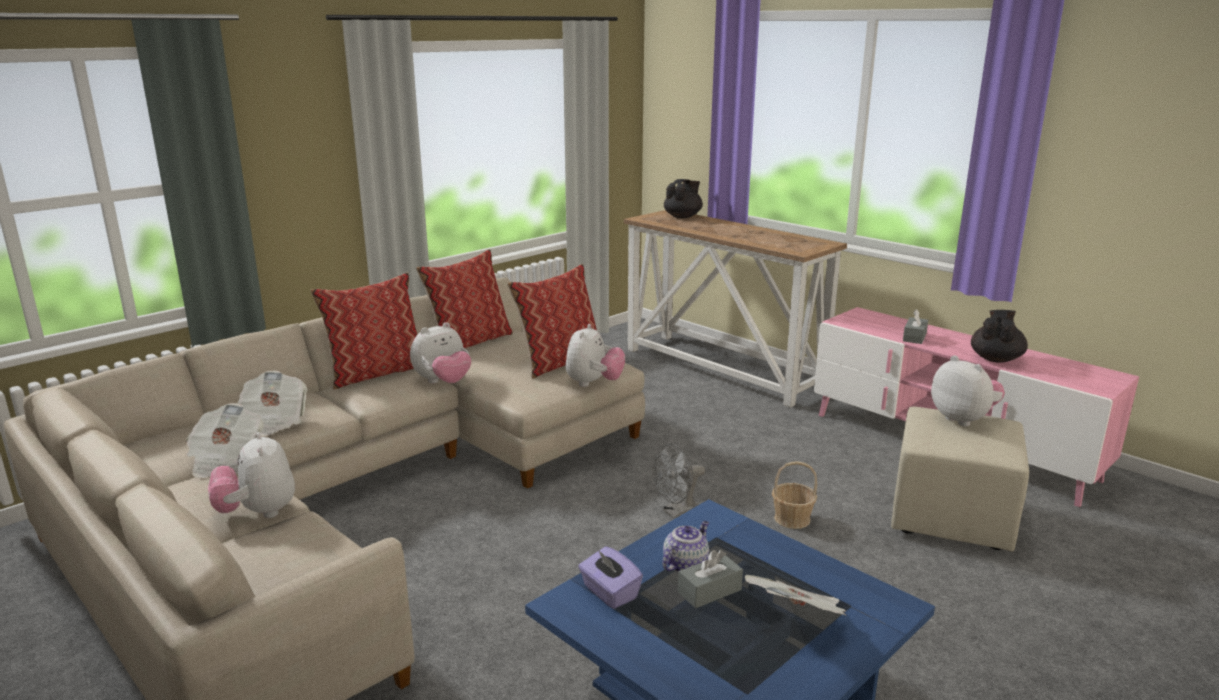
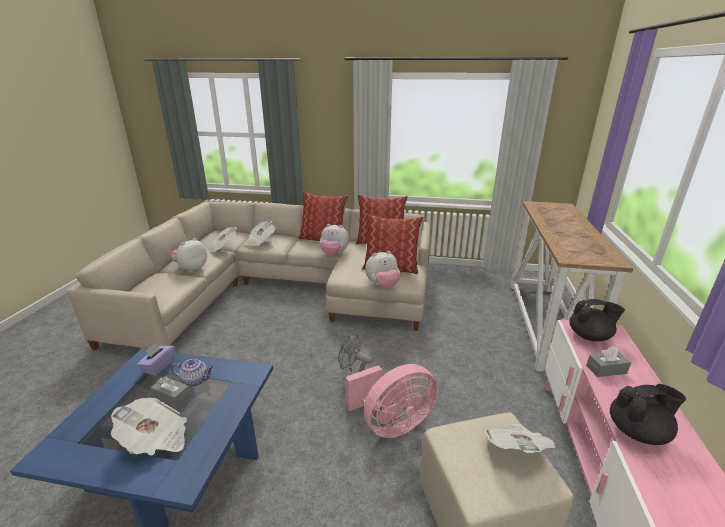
camera: 55 degrees right, 5 degrees up
(683, 217) = (564, 210): black teapot -> black teapot (590, 336)
(791, 519) = (391, 424): basket -> pink fan
(963, 419) = (515, 449): plush toy -> newspaper

